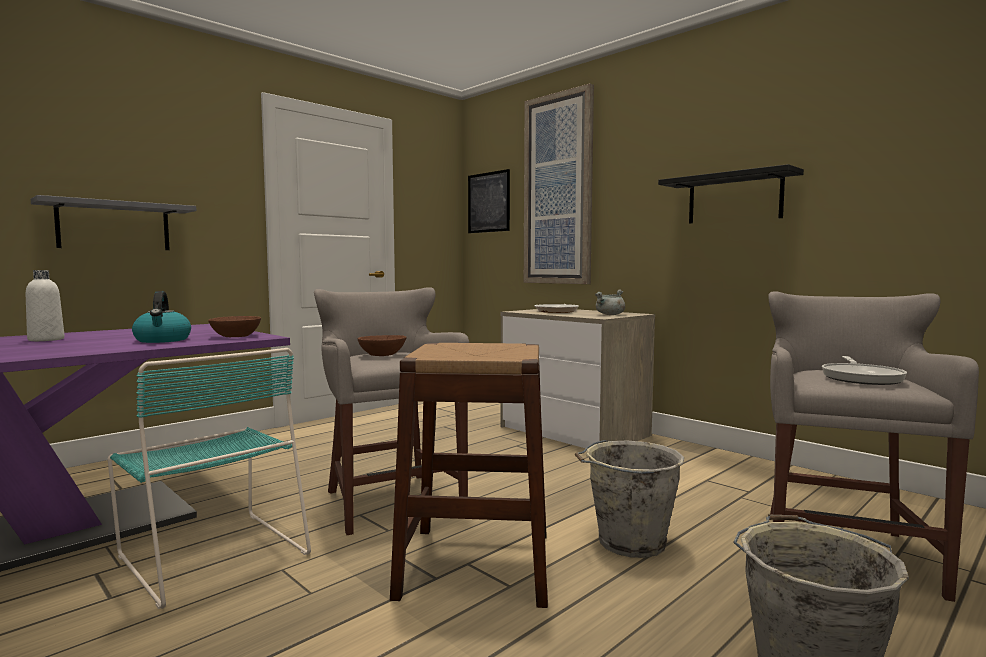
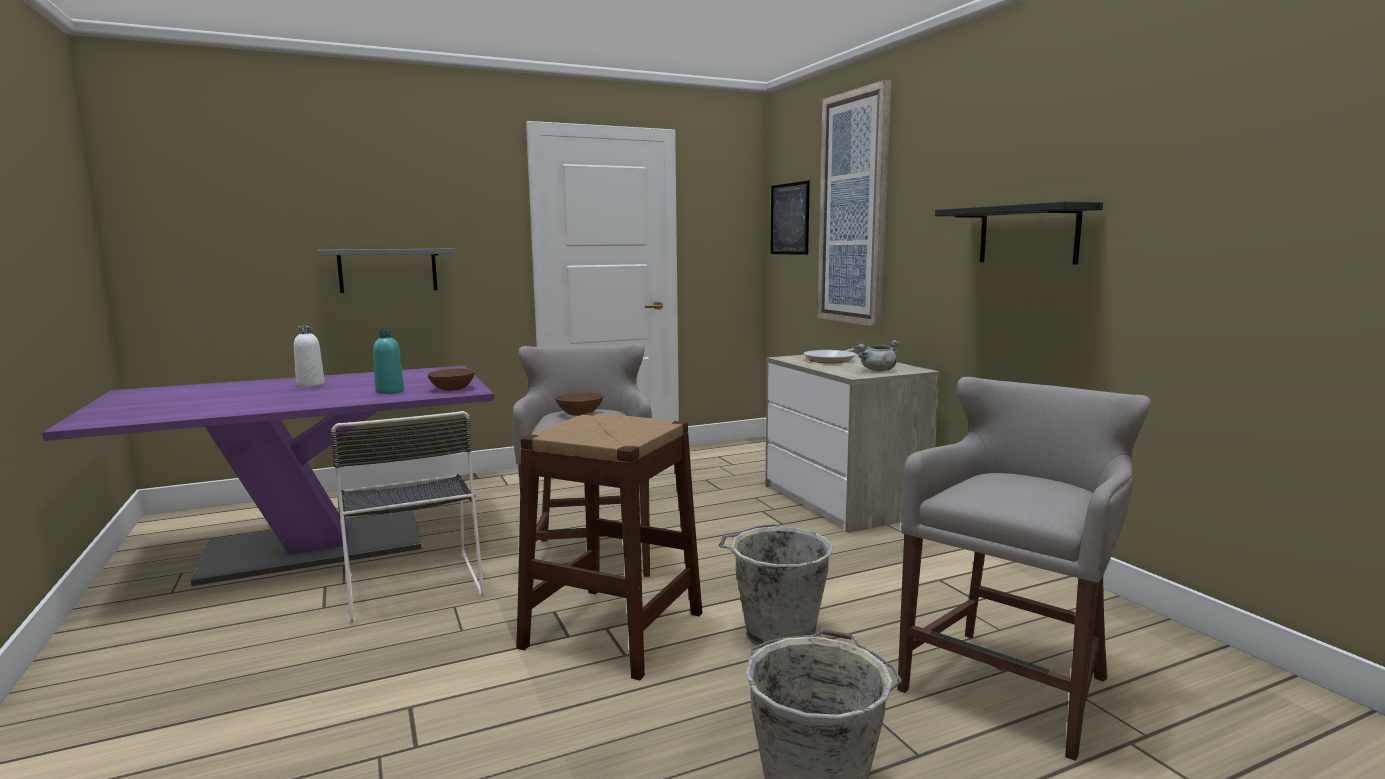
camera: 20 degrees right, 5 degrees up
(163, 340) = (389, 391): kettle -> turquoise bottle
(211, 552) = (412, 582): turquoise chair -> black chair
(861, 378) = (1022, 492): frying pan -> none

